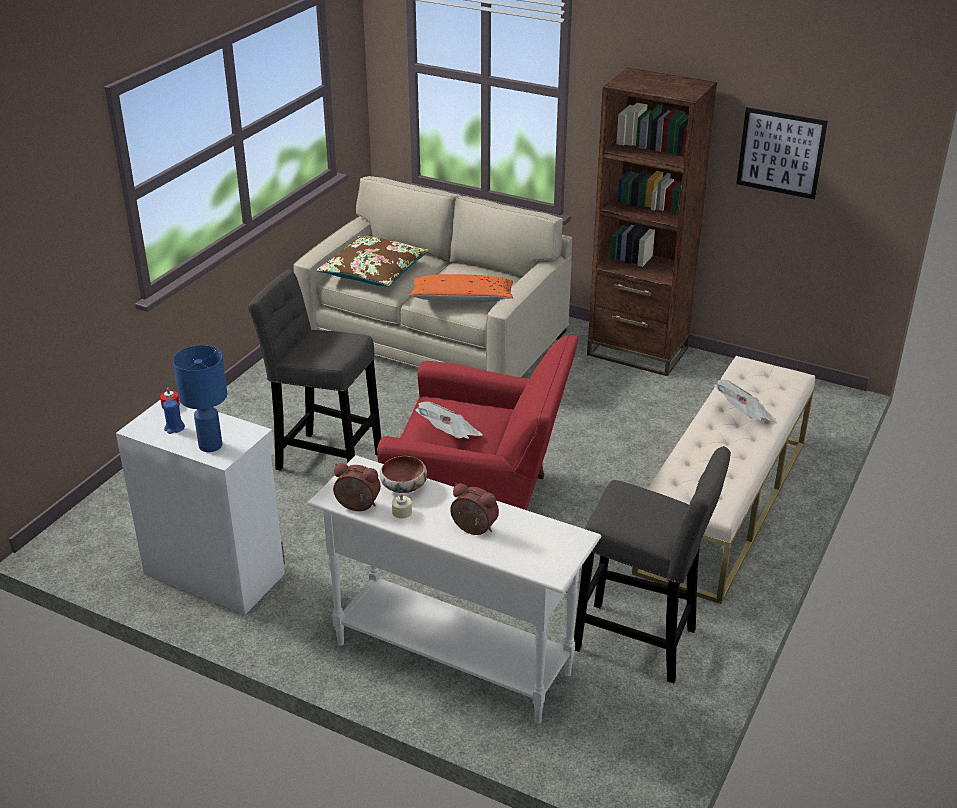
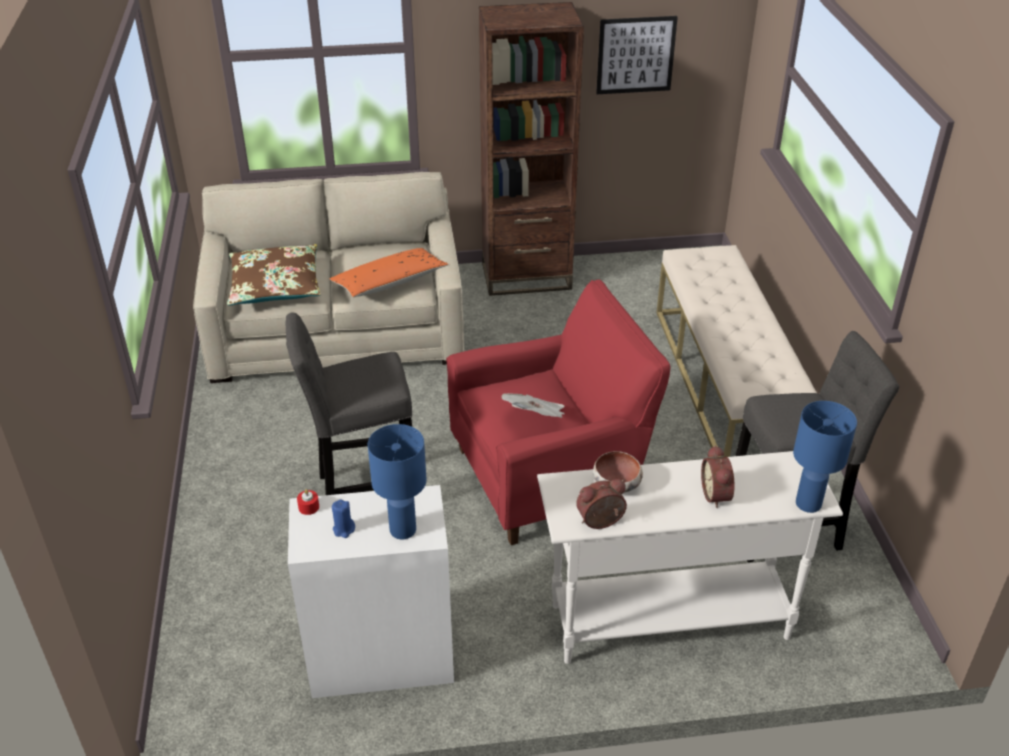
camera: 35 degrees left, 5 degrees up
(402, 512) = (644, 508): beige candle -> none
(473, 529) = (717, 495): alarm clock -> alarm clock turned 90 degrees counterclockwise
(541, 569) = (808, 503): none -> blue table lamp
(743, 415) = (728, 299): newspaper -> none

